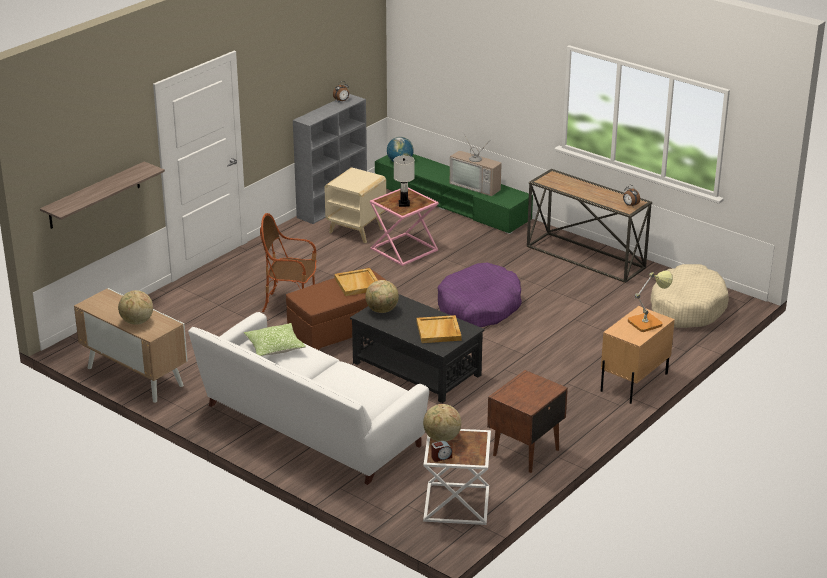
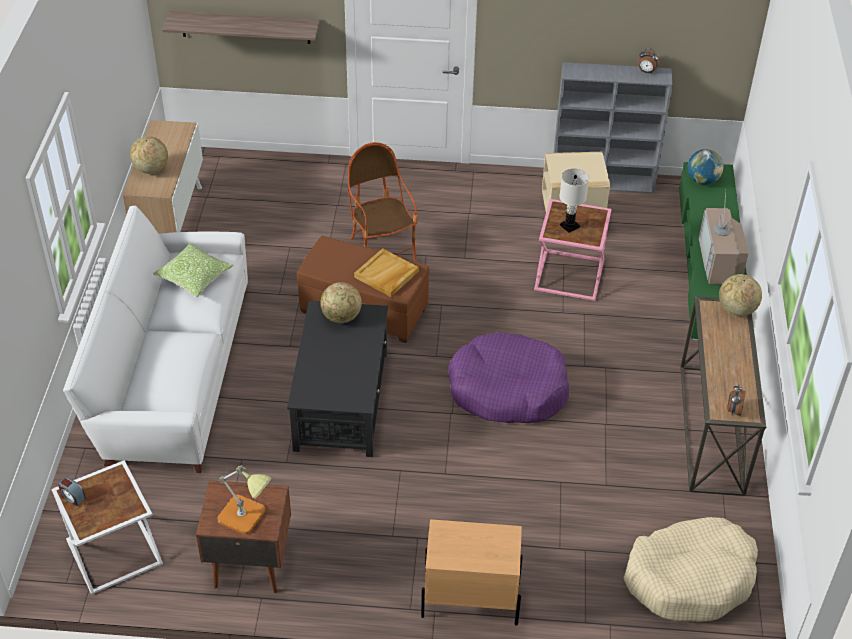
camera: 55 degrees right, 15 degrees up
(439, 331) = (336, 380): beige tray -> none
(441, 438) = (109, 480): globe -> globe (736, 310)
(648, 322) = (489, 552): table lamp -> table lamp (247, 517)

